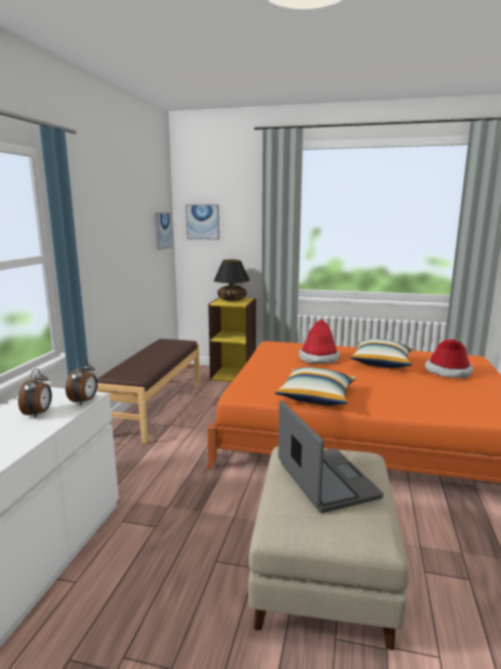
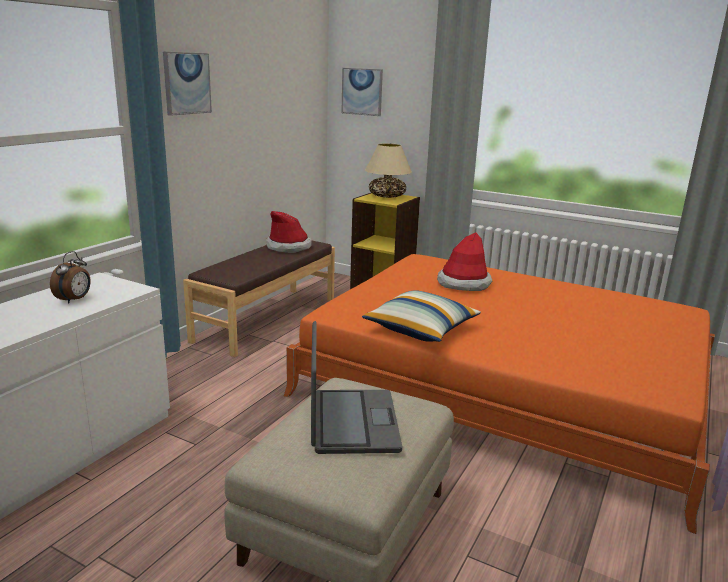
camera: 15 degrees right, 5 degrees up
(85, 401) = (128, 294): alarm clock -> none
(163, 230) = (308, 100): picture -> picture (186, 83)
(231, 299) = (386, 196): black table lamp -> beige table lamp
(382, 363) = (544, 300): pillow -> none
(448, 371) = (628, 322): hat -> hat (288, 247)

